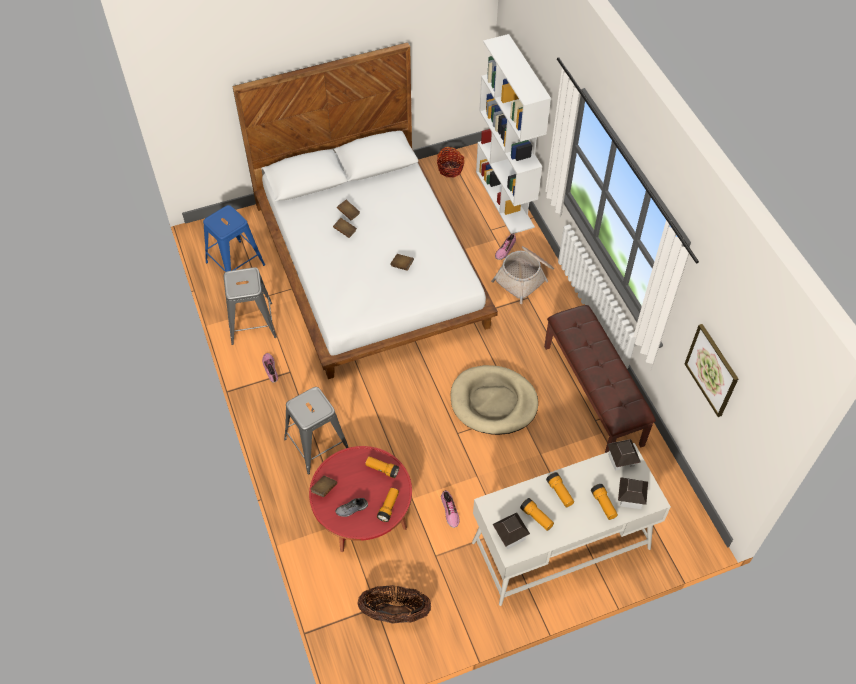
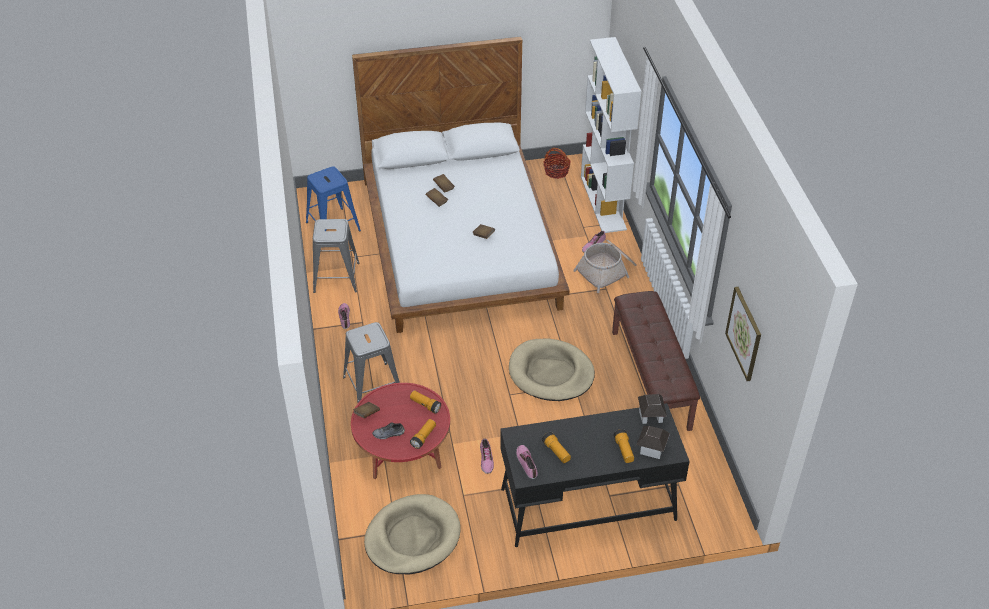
camera: 10 degrees right, 10 degrees down
(395, 612) = (412, 537): basket -> beige dog bed
(510, 535) = (527, 463): toy house -> shoe
(560, 493) = (584, 434): flashlight -> none
(560, 545) = (587, 504): white desk -> black desk

